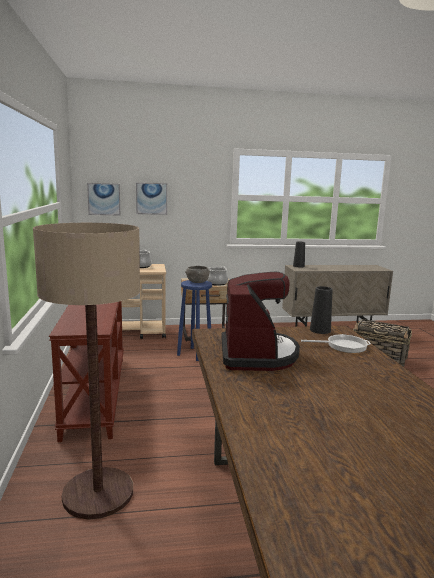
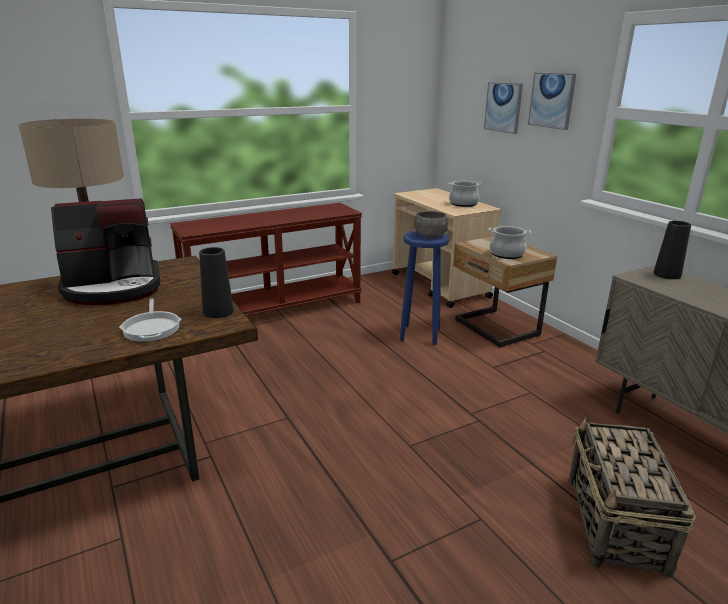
camera: 70 degrees right, 10 degrees up
(104, 199) = (460, 105): picture -> picture (552, 100)

